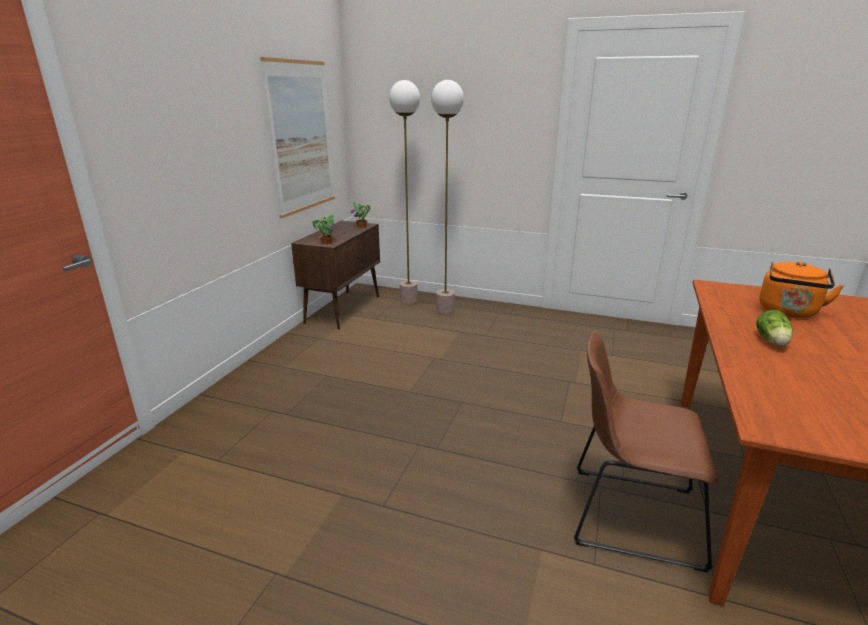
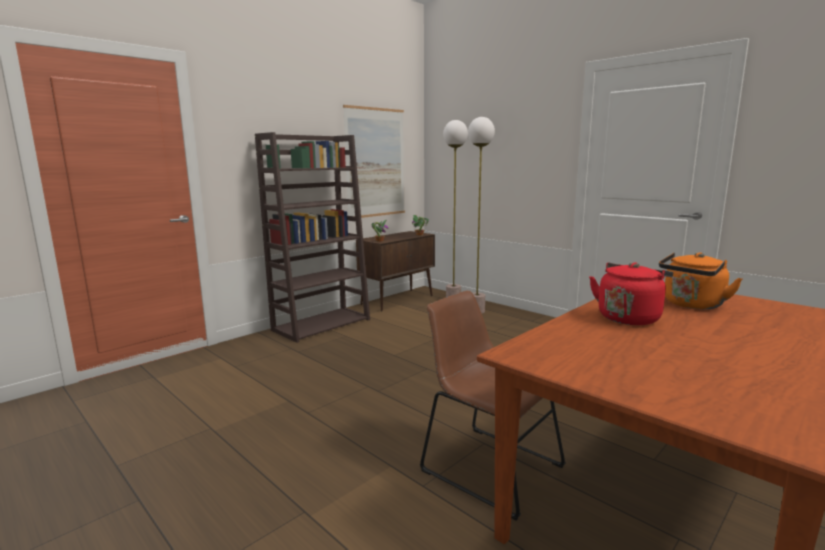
camera: 25 degrees right, 10 degrees down
(280, 364) = (322, 324): none -> brown bookcase
(772, 341) = (629, 317): lettuce -> red kettle

